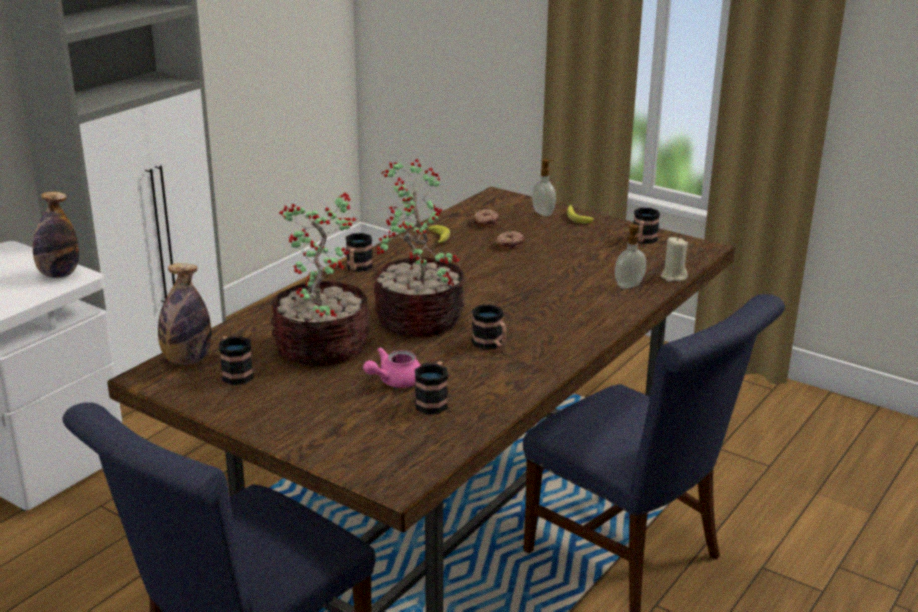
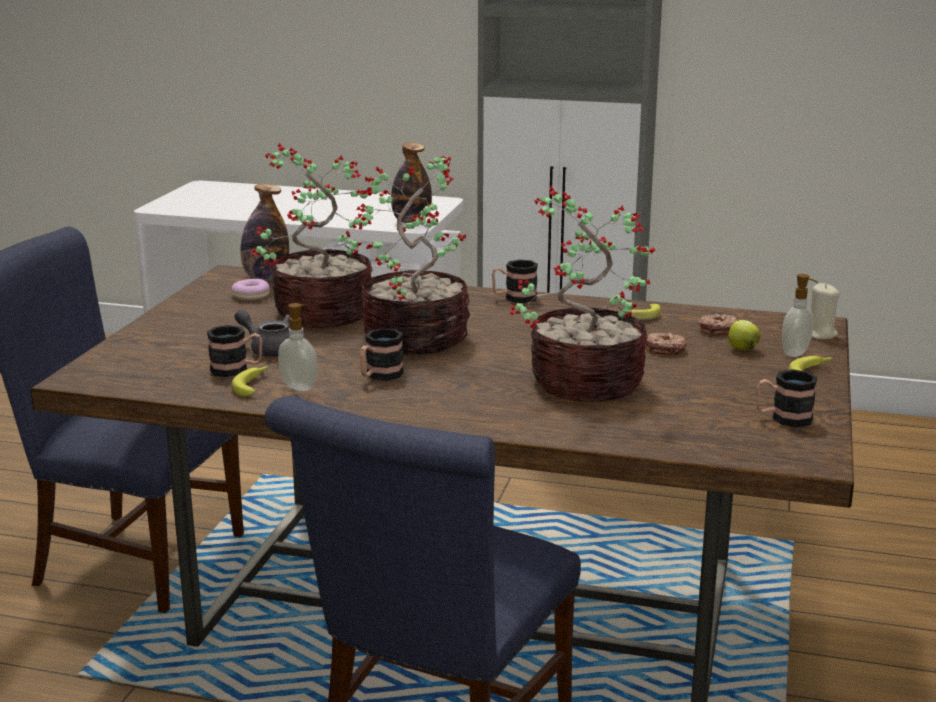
camera: 70 degrees right, 5 degrees down
(234, 373) = (251, 295): mug -> donut
(394, 381) = (269, 349): pink teapot -> grey teapot
(476, 398) = (253, 385): none -> banana
(525, 224) = (741, 349): none -> apple
(553, 281) = (582, 383): none -> potted plant
(628, 285) = (616, 424): soap dispenser -> soap dispenser (300, 387)
(673, 277) = (677, 448): beige candle -> beige candle (820, 334)

